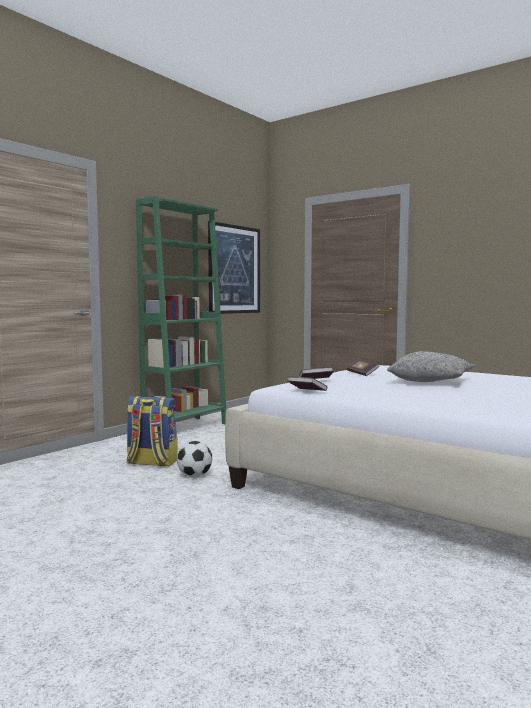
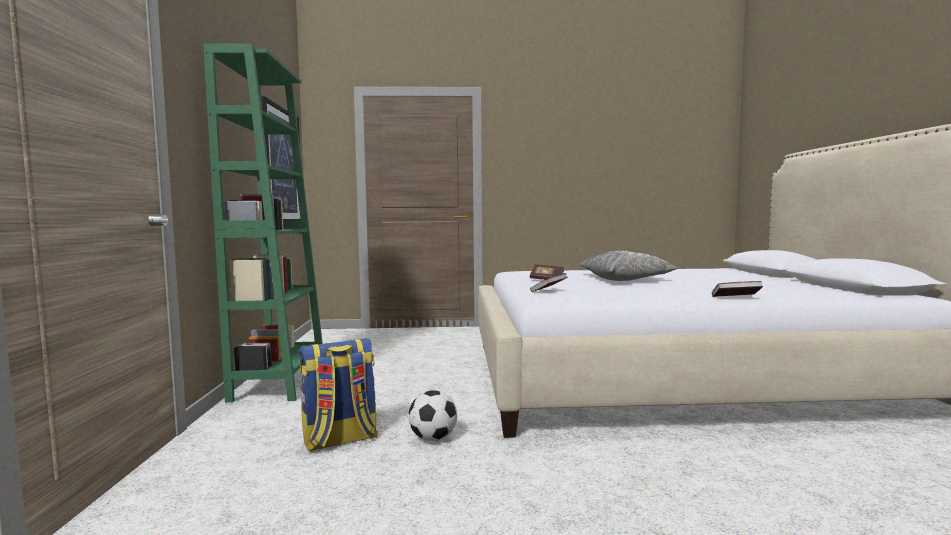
camera: 40 degrees left, 0 degrees up
(306, 392) = (595, 301): book -> book (736, 298)

